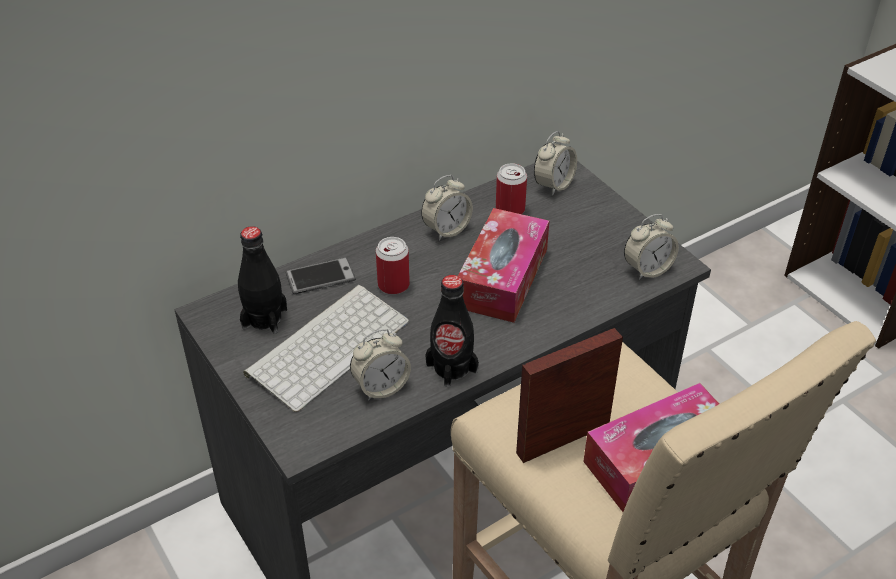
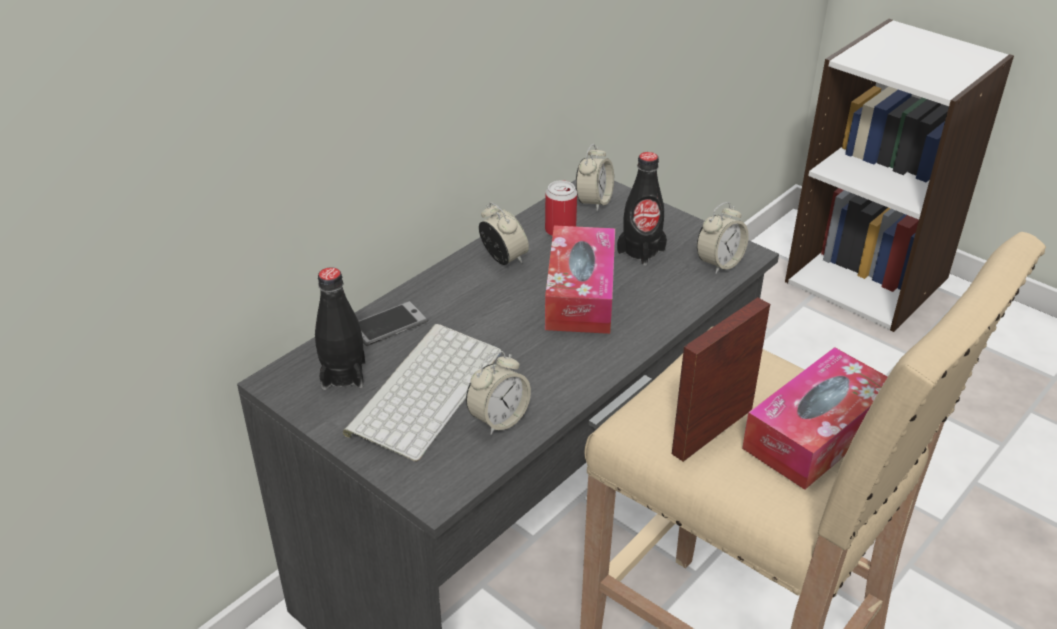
camera: 15 degrees left, 5 degrees down
(393, 285) = (470, 319): can -> none
(446, 229) = (503, 259): alarm clock -> alarm clock turned 75 degrees counterclockwise
(451, 367) = (565, 387): black bottle -> black bottle (641, 251)

